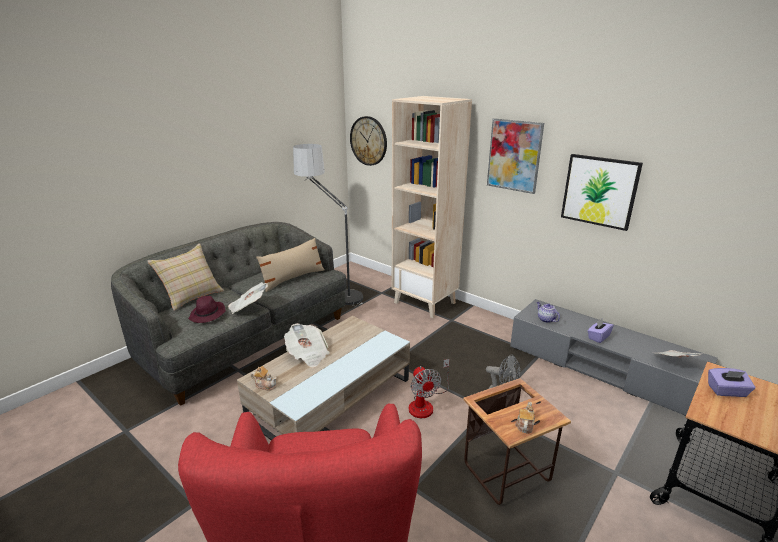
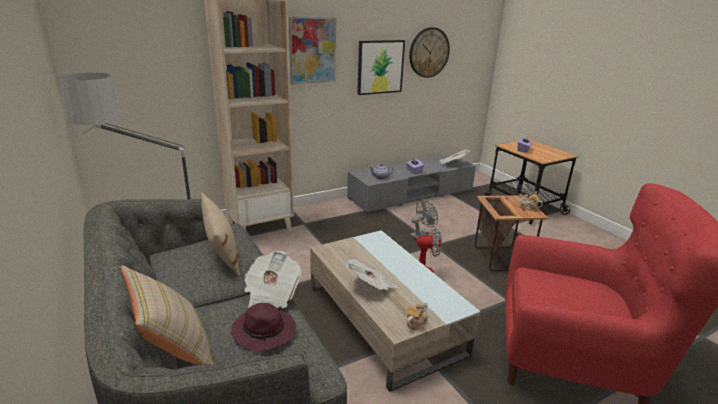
camera: 70 degrees left, 0 degrees up
(368, 141) = (108, 63): wall clock -> wall clock (429, 52)

